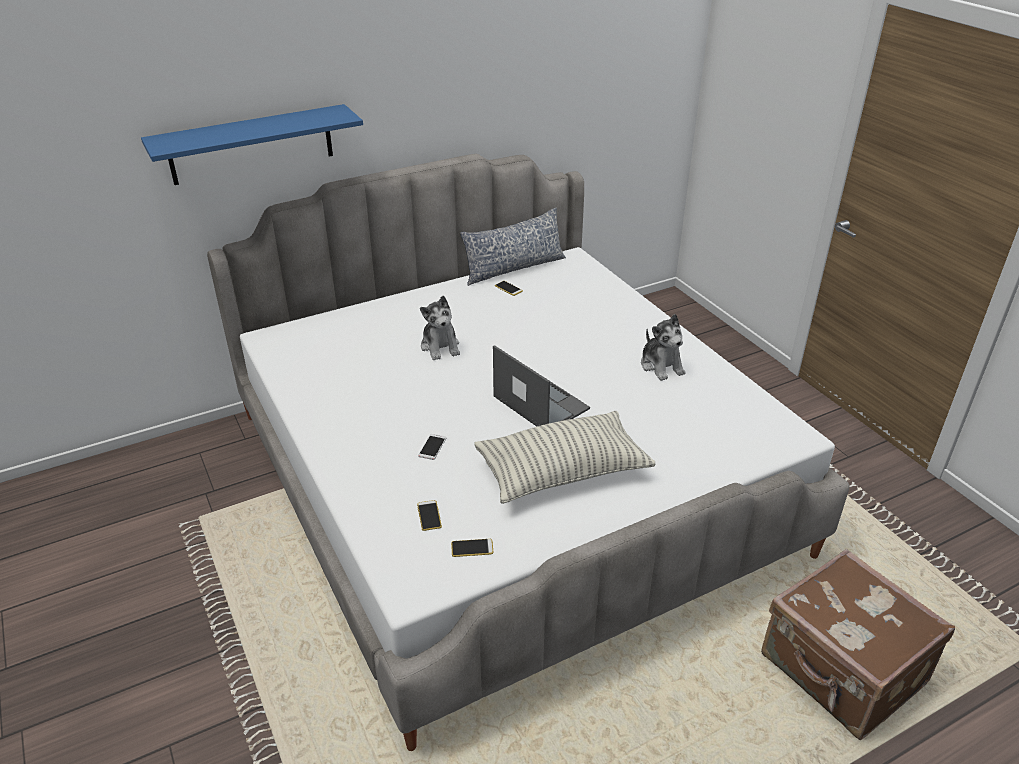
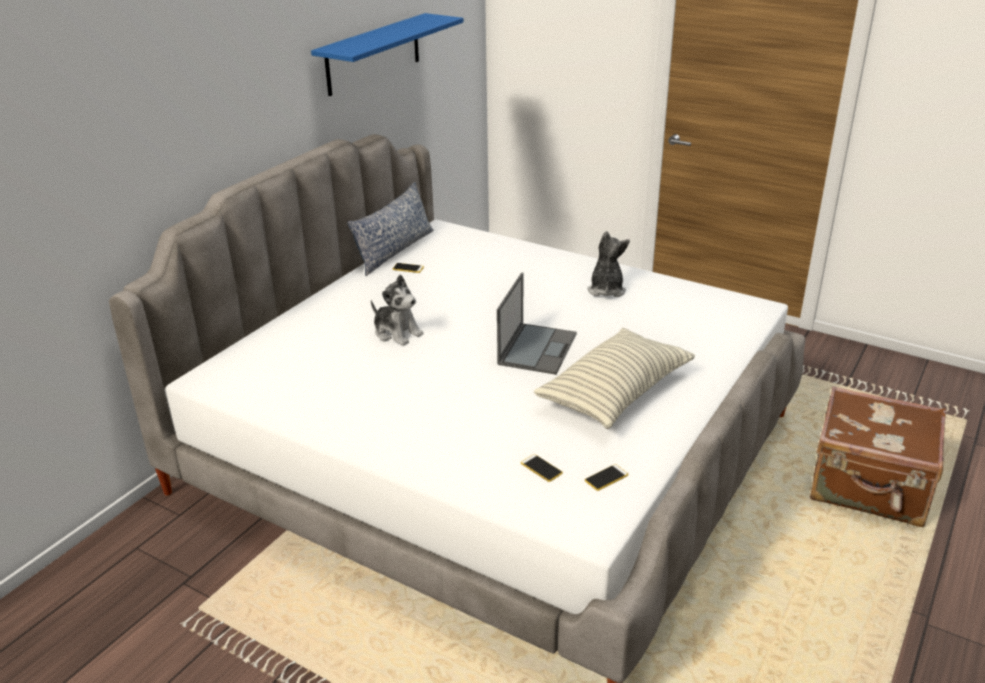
camera: 30 degrees left, 5 degrees down
(251, 145) = (137, 162): blue shelf -> blue shelf (373, 54)
(432, 447) = (482, 414): phone -> none
(539, 402) = (537, 348): laptop -> laptop turned 90 degrees clockwise
(661, 366) = (606, 290): plush toy -> plush toy turned 120 degrees counterclockwise

